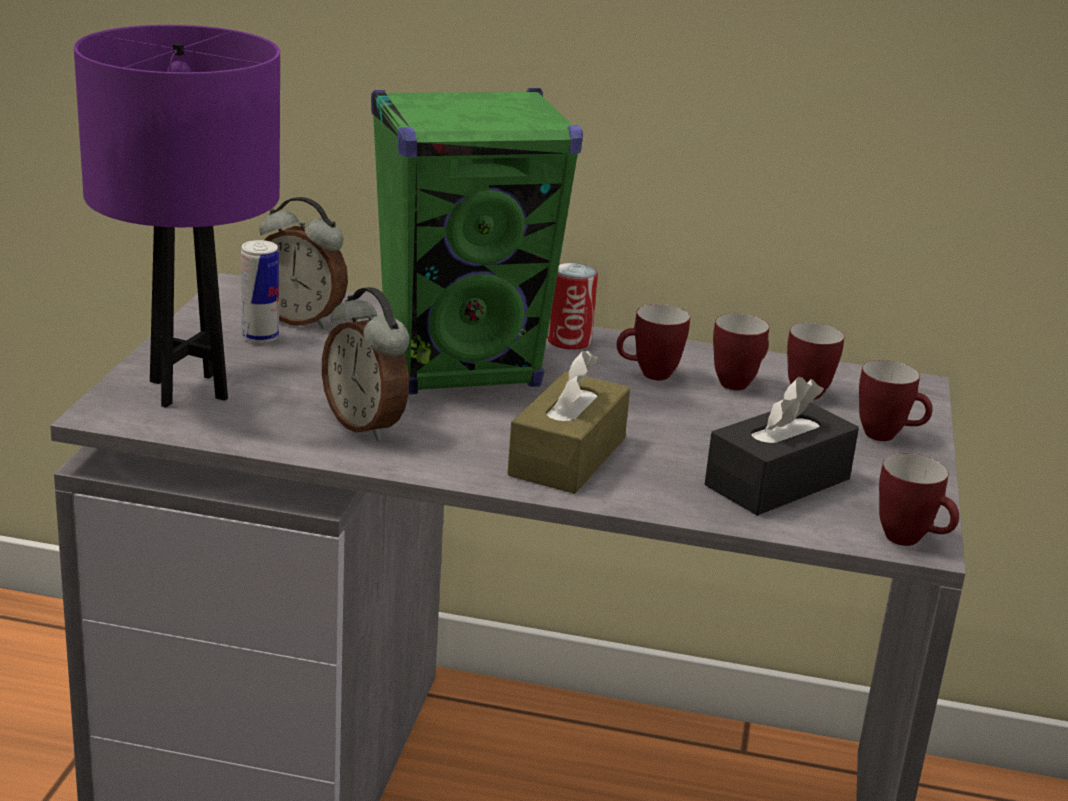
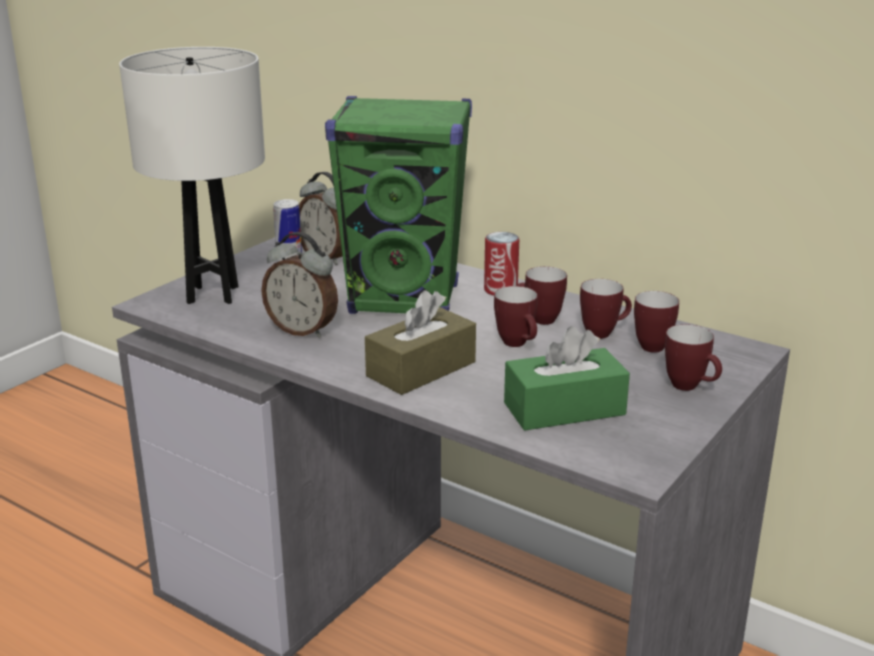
camera: 25 degrees right, 0 degrees up
(188, 389) = (213, 294): purple table lamp -> white table lamp
(366, 425) = (303, 330): alarm clock -> alarm clock turned 45 degrees counterclockwise
(777, 482) = (564, 409): black tissue box -> green tissue box
(911, 541) = (633, 468): mug -> mug (518, 345)

